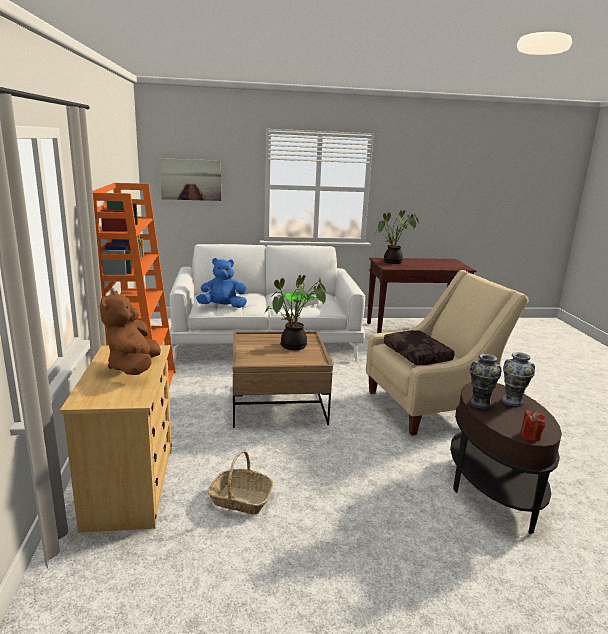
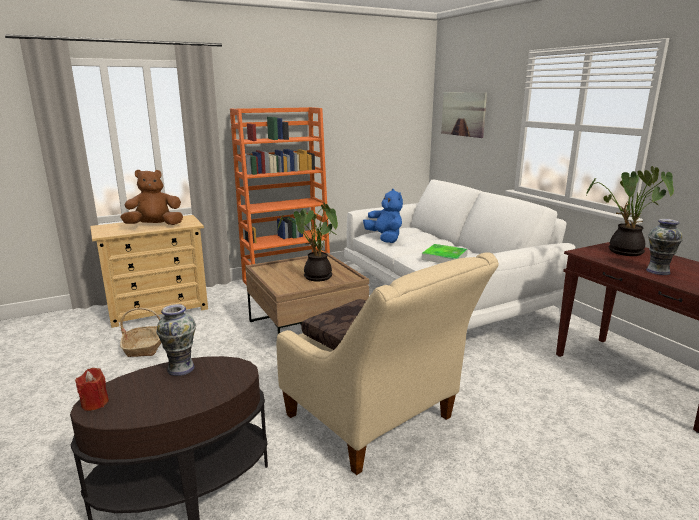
camera: 70 degrees right, 0 degrees up
(512, 401) = (194, 391): vase -> vase (658, 271)

